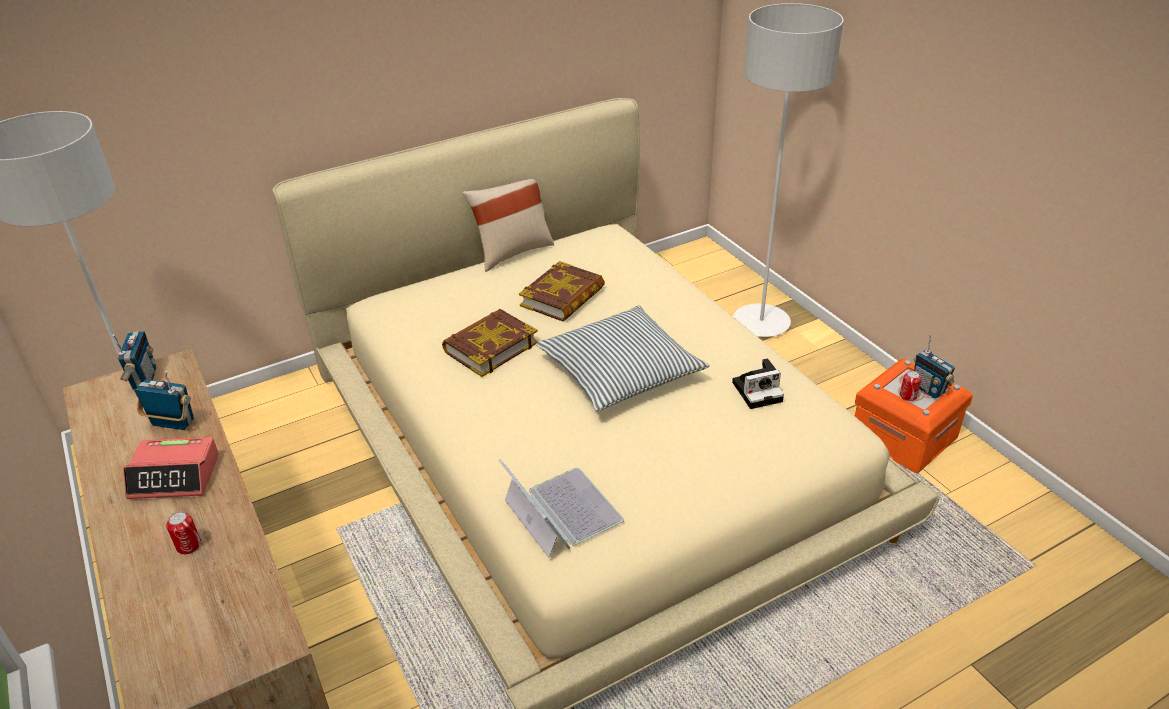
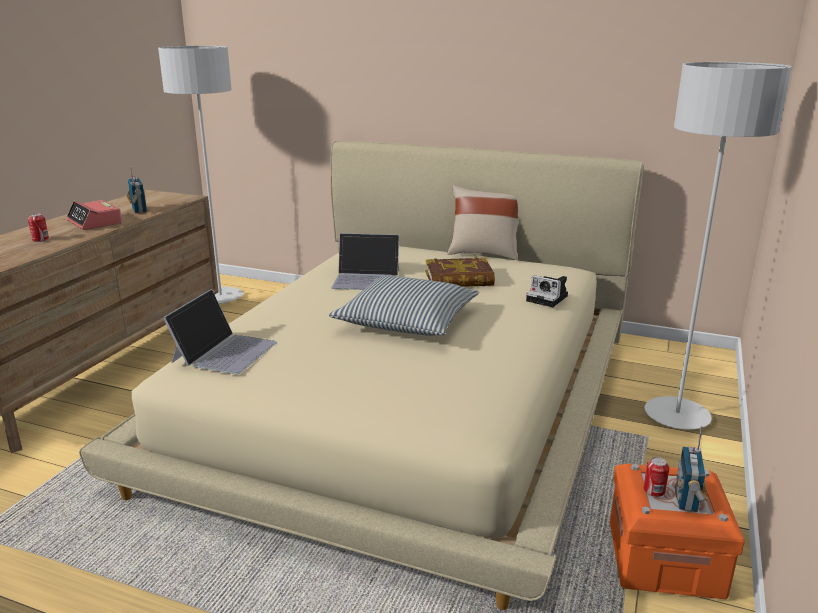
camera: 50 degrees right, 15 degrees down
(144, 379) = (169, 197): radio -> none
(490, 347) = (366, 279): book -> laptop
(758, 391) = (468, 375): camera -> camera (548, 298)

